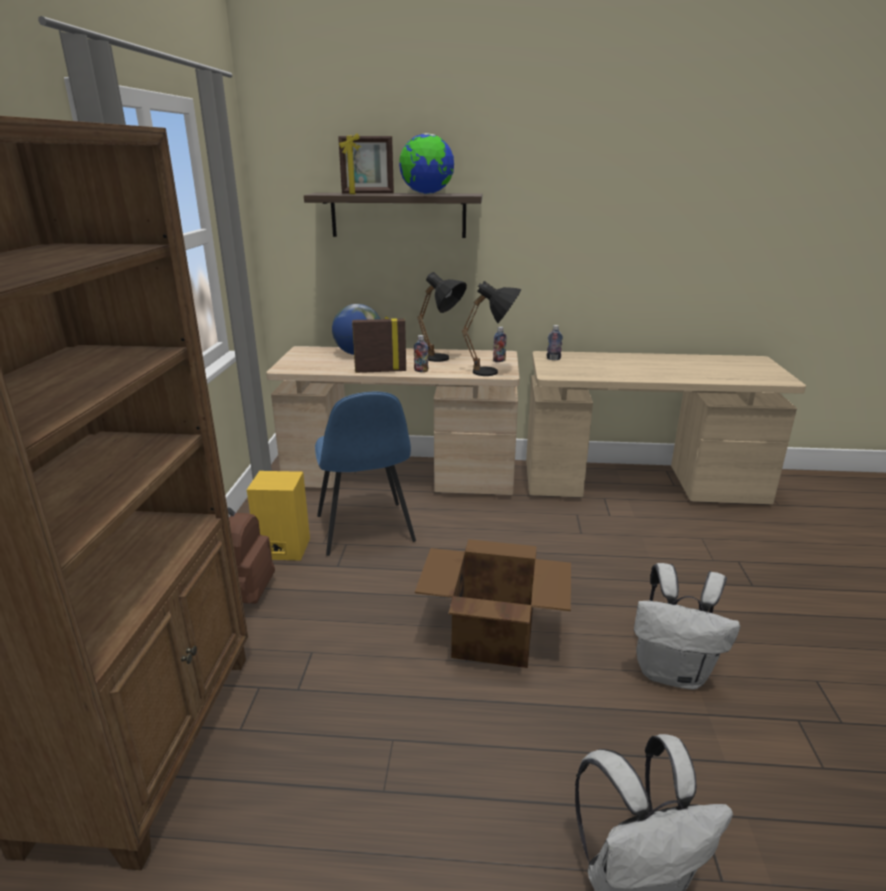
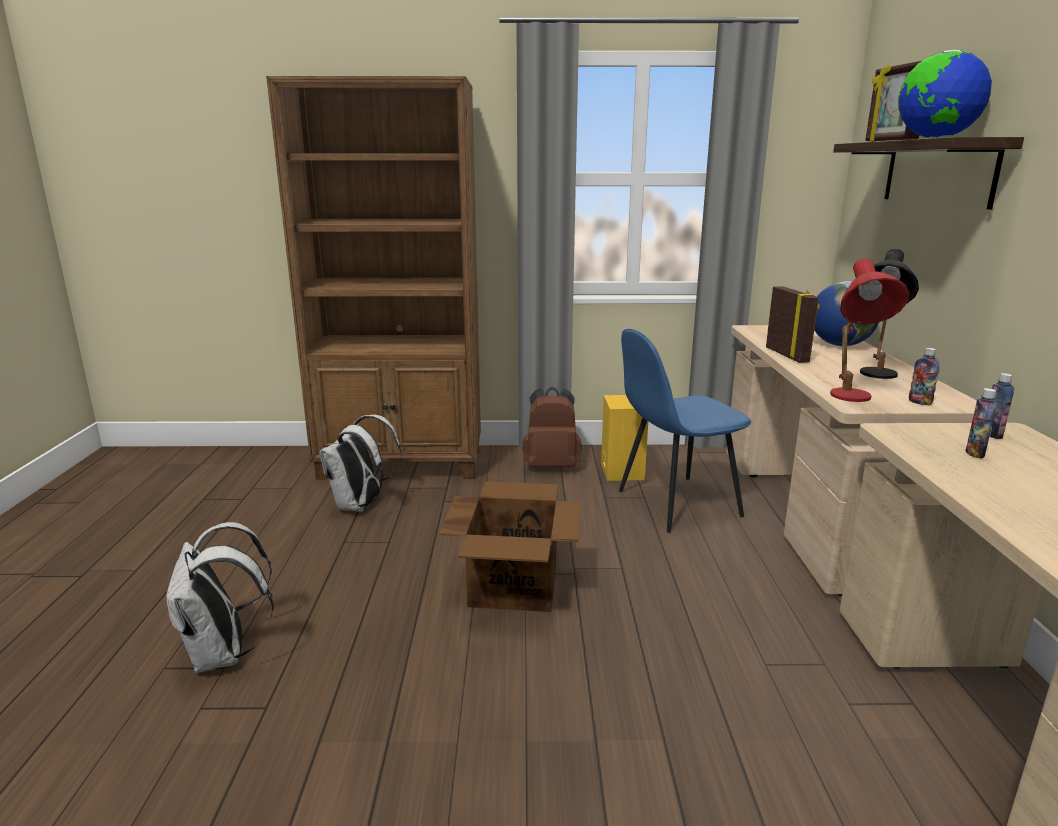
camera: 85 degrees right, 5 degrees down
(421, 371) = (811, 369): bottle -> bottle (974, 453)
(494, 373) = (852, 400): black table lamp -> red table lamp
(672, 672) = (460, 720): white backpack -> white backpack (361, 506)

